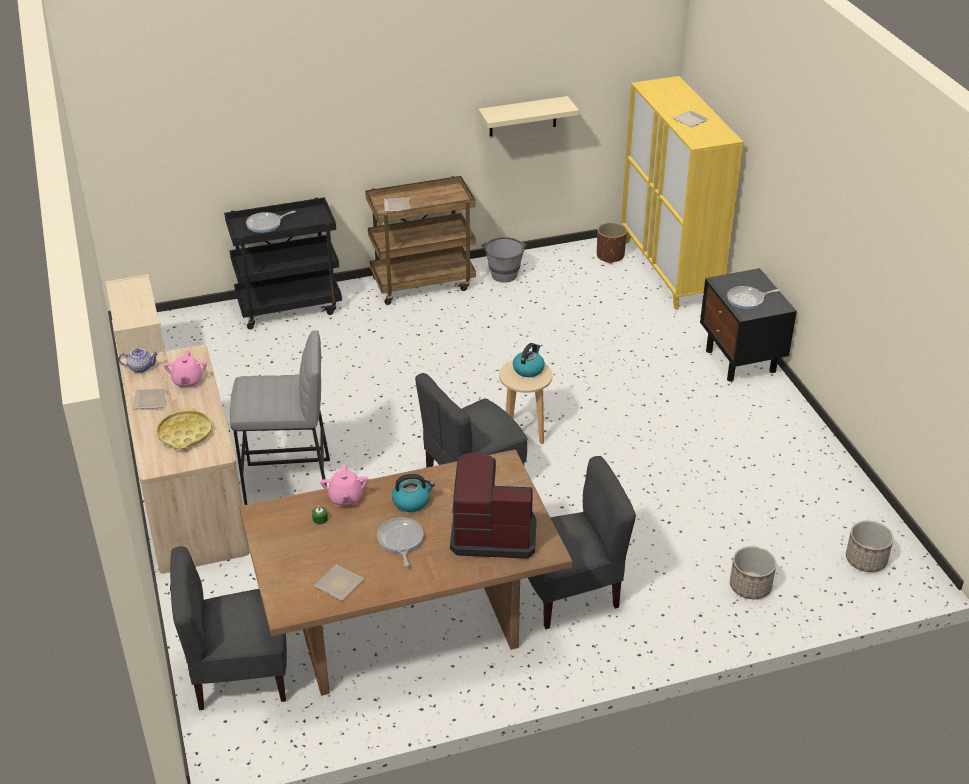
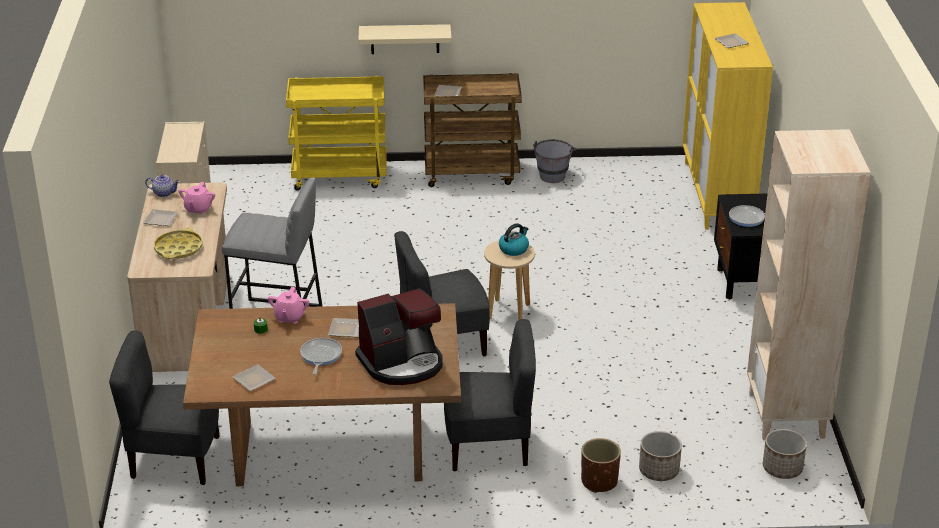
camera: 15 degrees right, 5 degrees down
(266, 224) = (322, 93): frying pan -> none
(289, 307) = (340, 176): black cart -> yellow cart
(412, 501) = (344, 329): kettle -> plate
(492, 532) = (402, 363): coffee machine -> coffee machine turned 135 degrees clockwise
(523, 116) = (583, 24): beige shelf -> beige shelf (405, 39)
(610, 256) = (664, 173): brown planter -> brown planter (599, 482)
(843, 500) = (787, 416): none -> beige bookcase

